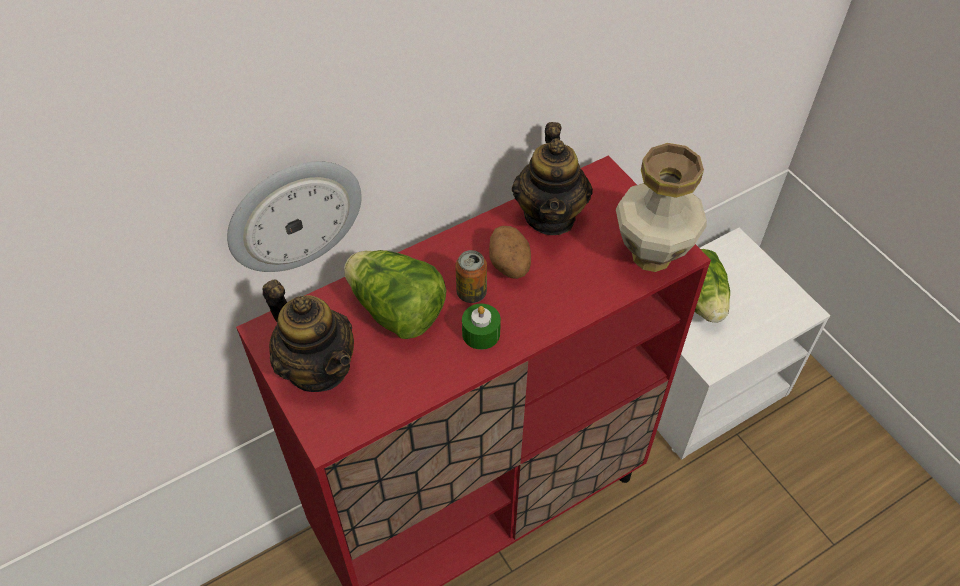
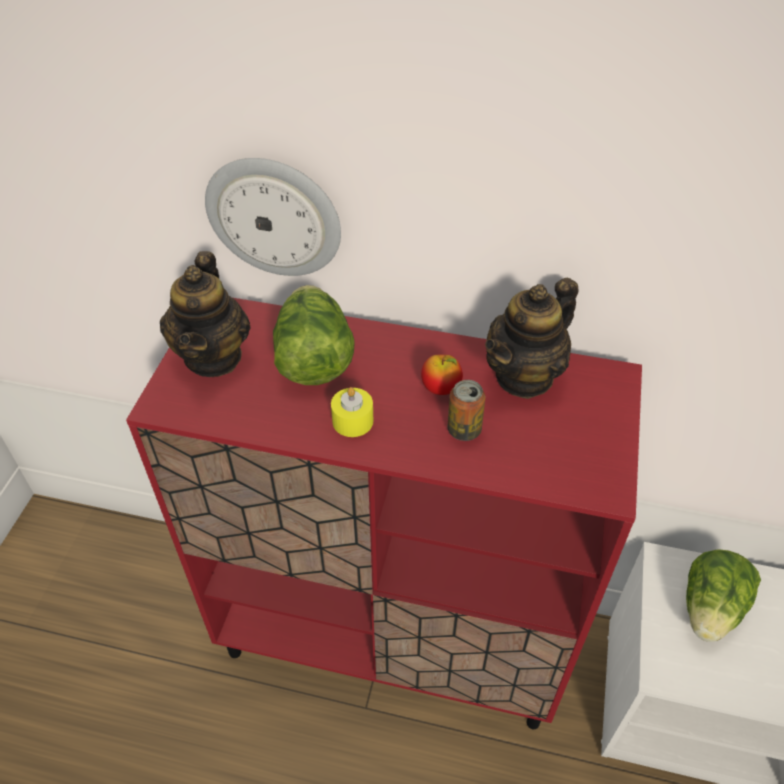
camera: 45 degrees right, 5 degrees down
(471, 293) = (384, 386): can -> can (464, 430)
(481, 333) = (352, 421): green candle -> yellow candle
(510, 265) = (441, 389): potato -> apple
(653, 256) = (578, 472): vase -> none

